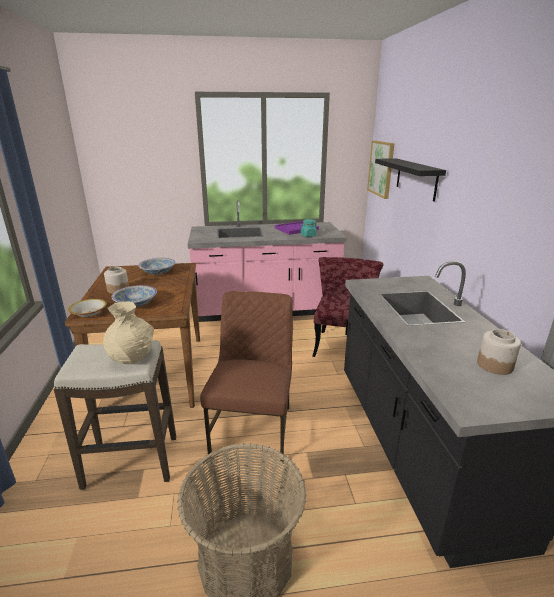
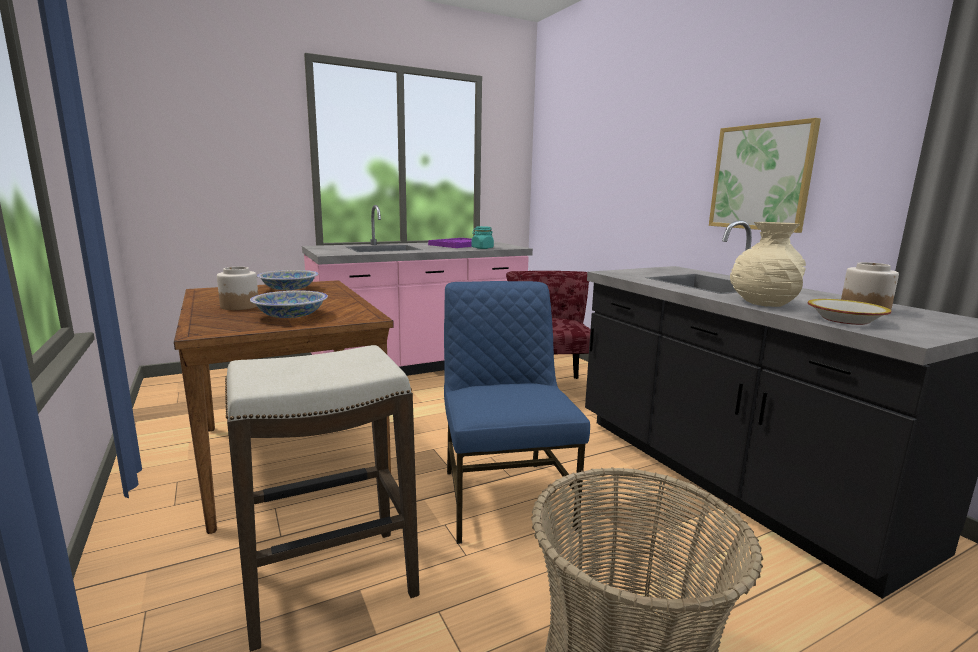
camera: 20 degrees left, 10 degrees down
(89, 312) = (213, 328): bowl -> bowl (845, 320)
(132, 356) = (356, 362): beige vase -> beige vase (761, 302)
(254, 428) = (504, 497): brown chair -> blue chair
(381, 168) = (553, 169): picture -> picture (761, 177)
(416, 178) = (619, 165): black shelf -> none

